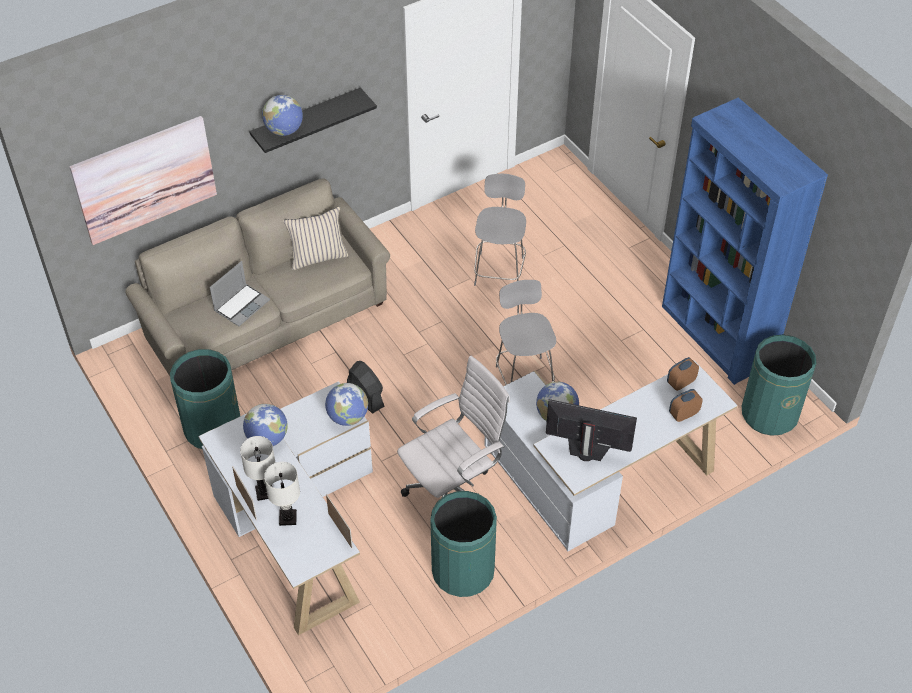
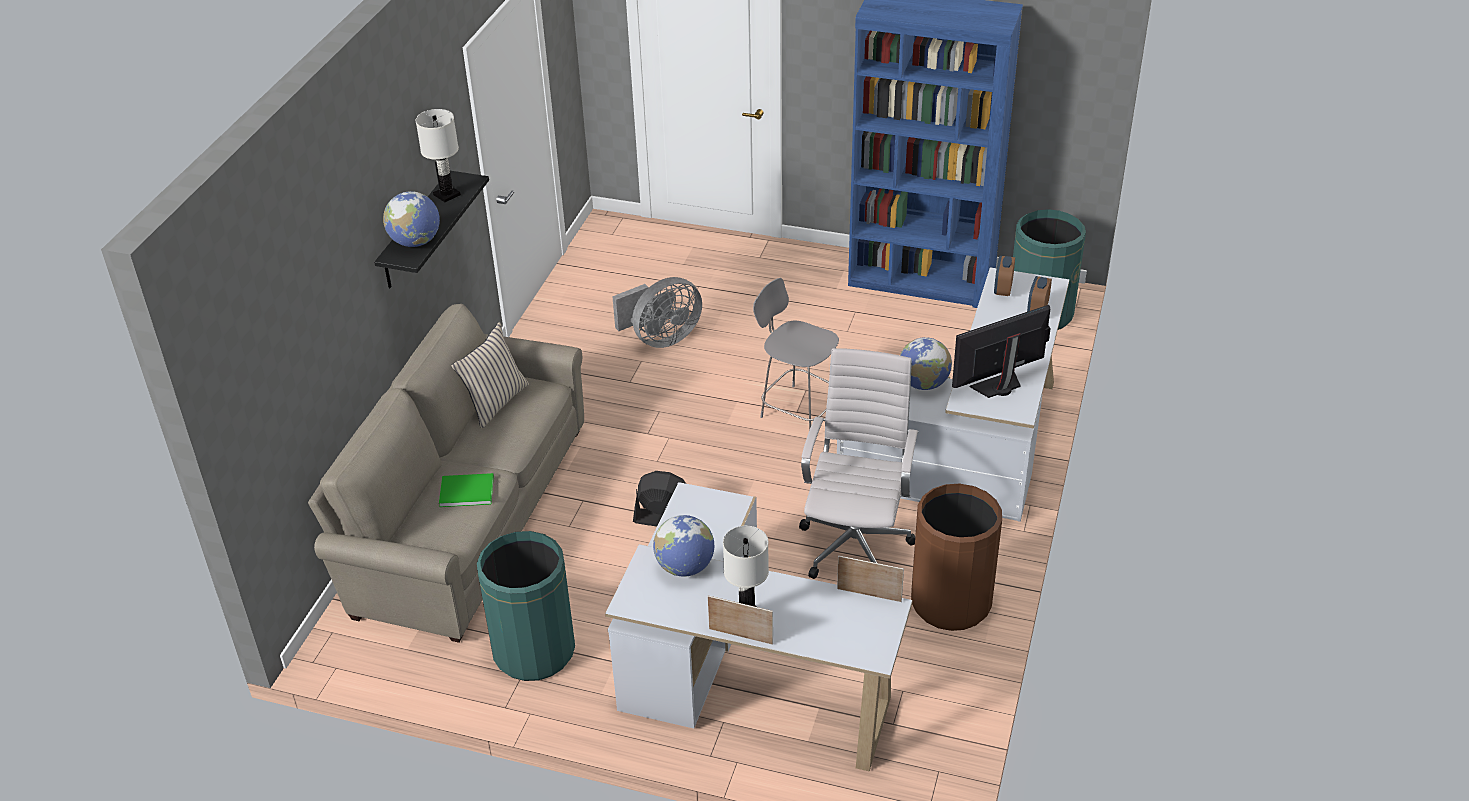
camera: 40 degrees left, 10 degrees down
(145, 179) = (298, 367): picture -> none
(241, 305) = (465, 490): laptop -> green book
(287, 518) = (801, 620): white table lamp -> white table lamp (446, 195)
(348, 417) = (730, 505): globe -> none
(463, 571) = (951, 602): green trash can -> brown trash can
(499, 270) = (661, 338): grey chair -> grey fan

